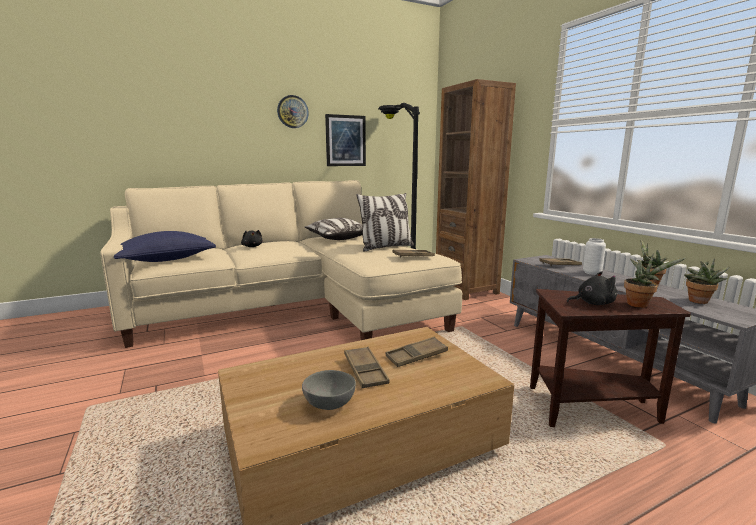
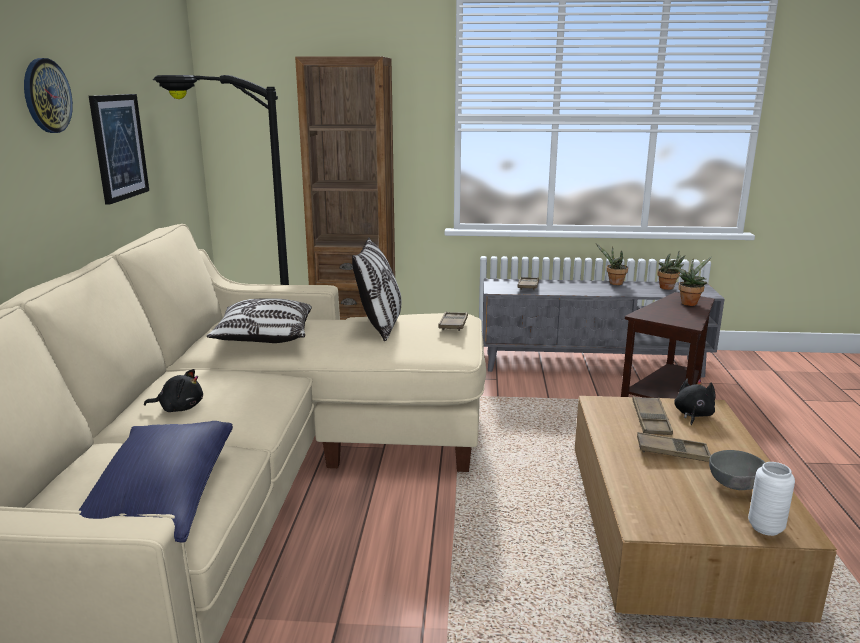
camera: 60 degrees left, 5 degrees up
(592, 273) = (566, 286): white vase -> white vase (765, 527)
(592, 303) = (678, 313): black plush toy -> black plush toy (693, 415)

